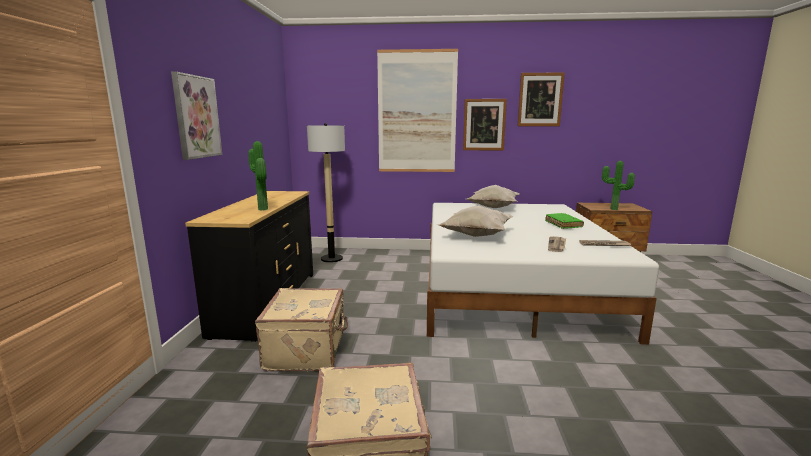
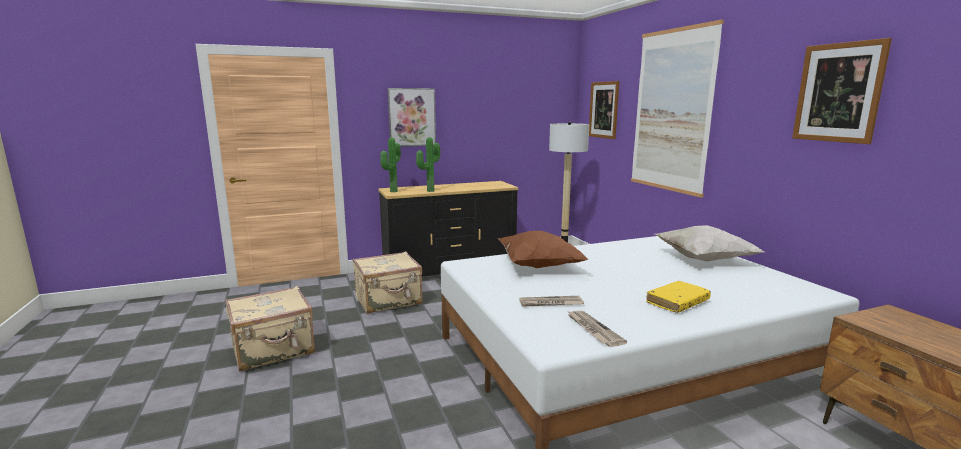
camera: 65 degrees right, 0 degrees up
(476, 236) = (537, 266): white pillow -> brown pillow
(484, 125) = (746, 132): picture -> picture (603, 110)
(563, 224) = (677, 302): green book -> yellow book
(613, 209) = (894, 335): potted plant -> potted plant (392, 191)

